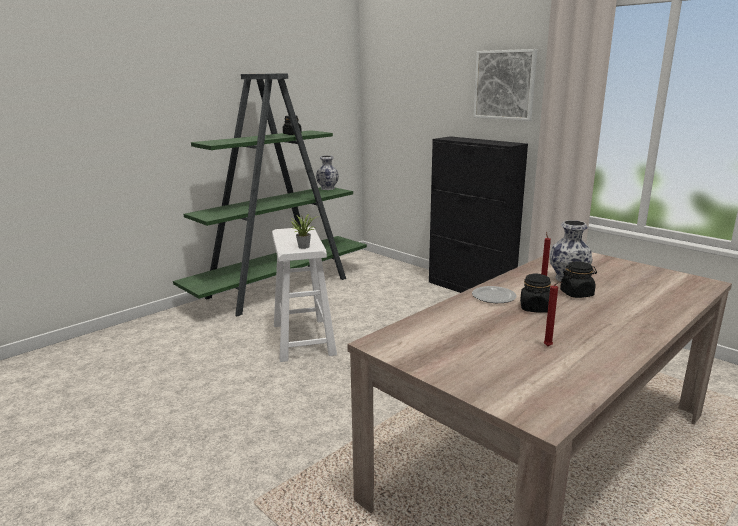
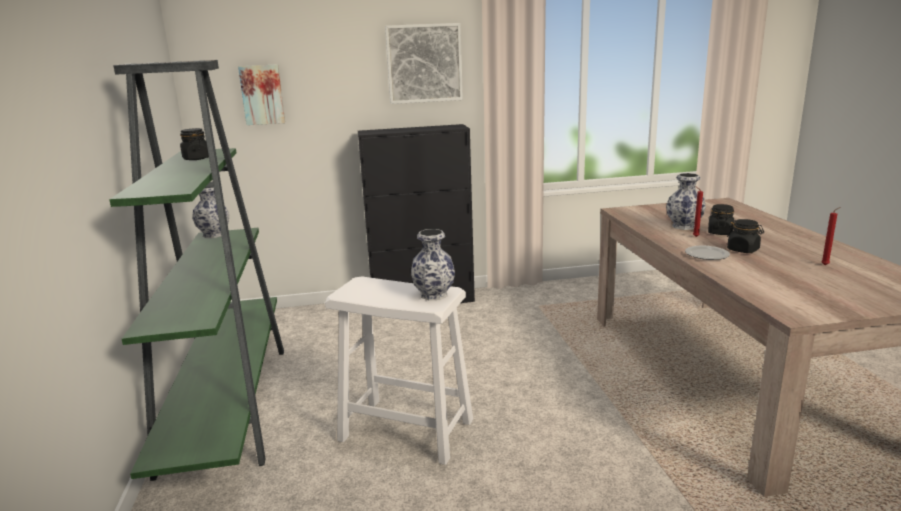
camera: 55 degrees left, 0 degrees up
(303, 246) = (434, 295): potted plant -> vase
(400, 101) = (262, 94): none -> picture

